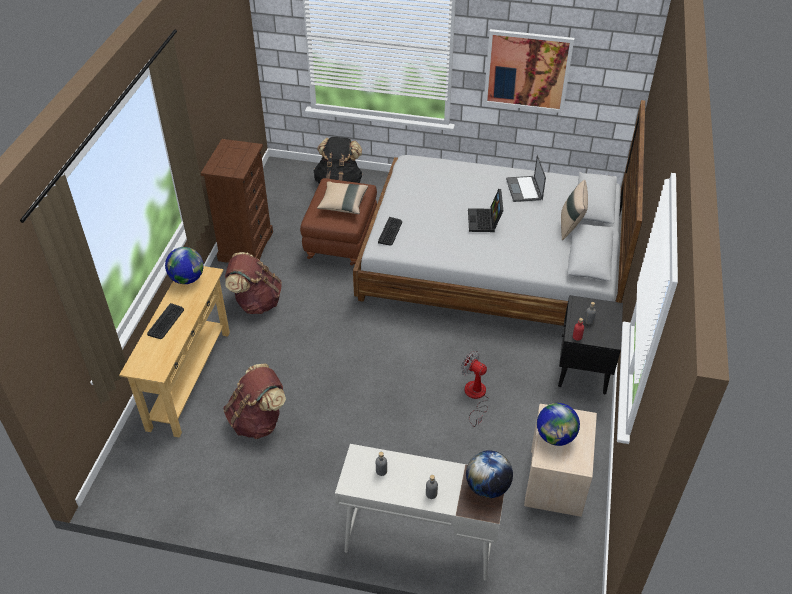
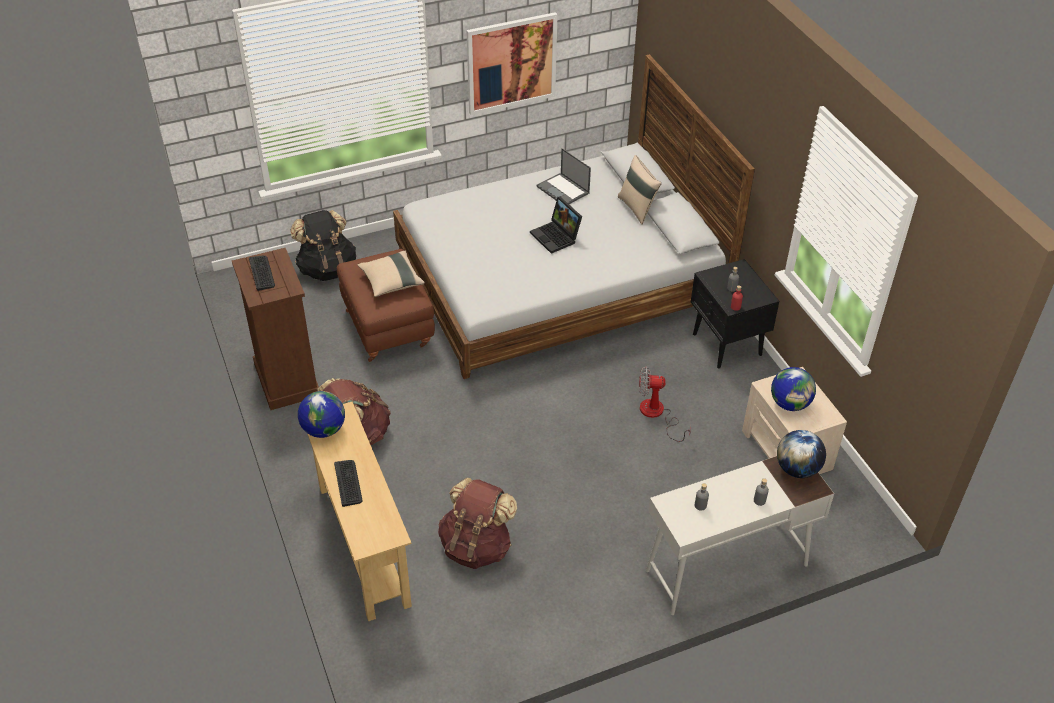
camera: 35 degrees left, 0 degrees up
(390, 231) = (475, 287): keyboard -> keyboard (262, 273)

